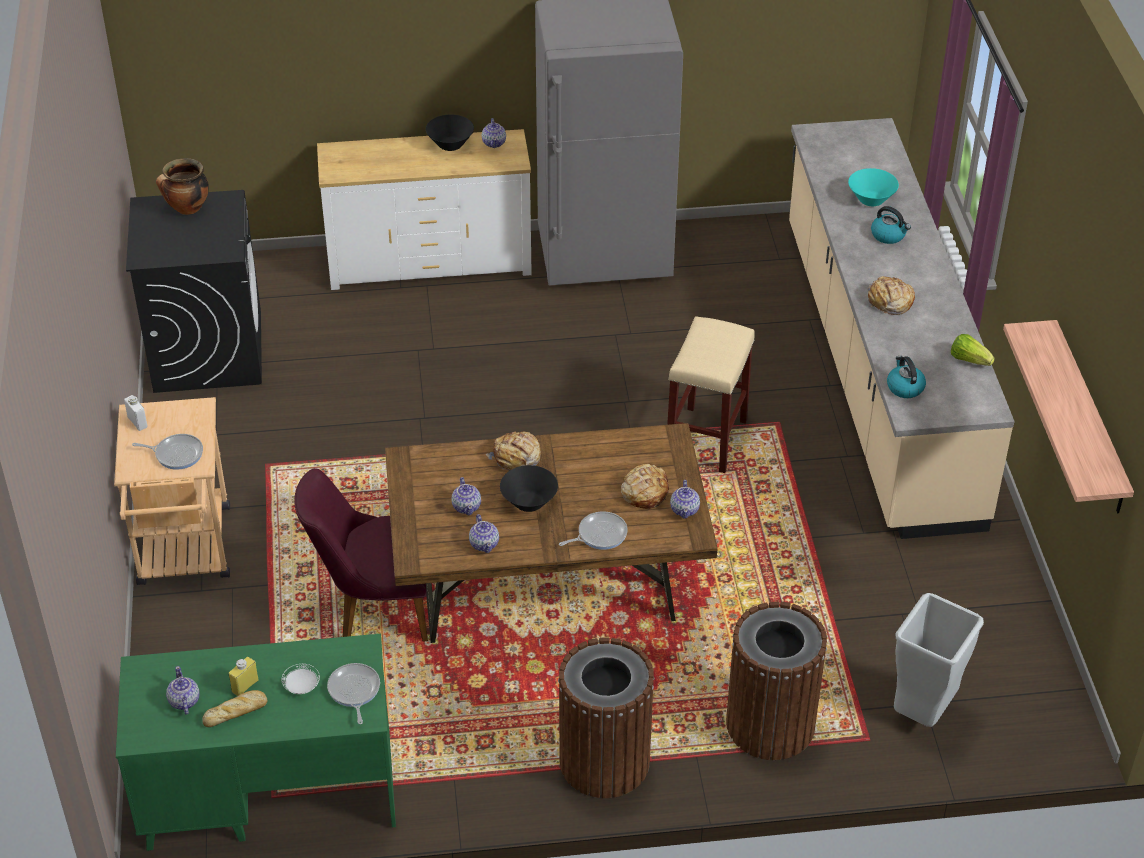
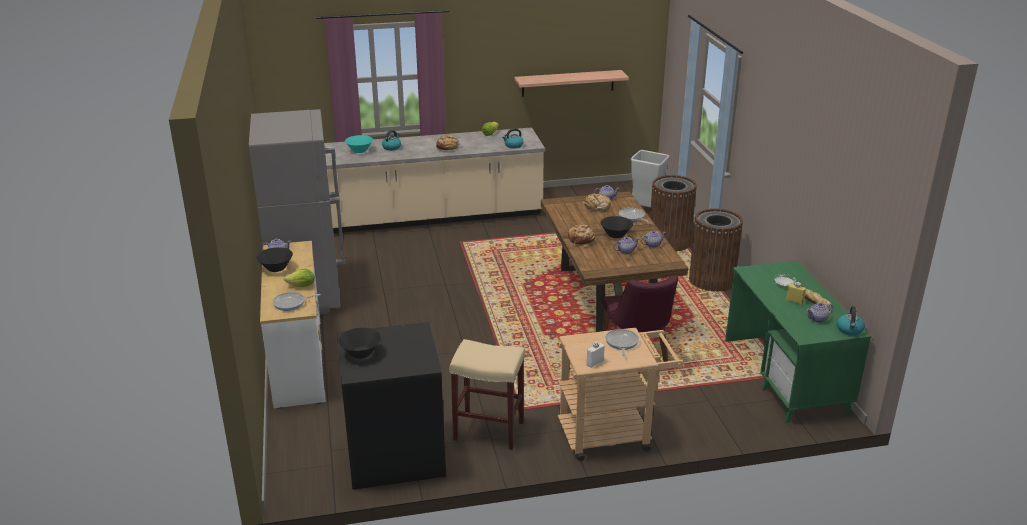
camera: 95 degrees left, 15 degrees down
(140, 732) = (849, 330): none -> kettle
(187, 209) = (361, 353): cooking pot -> black bowl
(354, 691) = (777, 270): frying pan -> frying pan (291, 303)
(396, 168) = (302, 286): none -> lettuce
(706, 439) = (475, 260): beige stool -> beige stool (487, 431)

